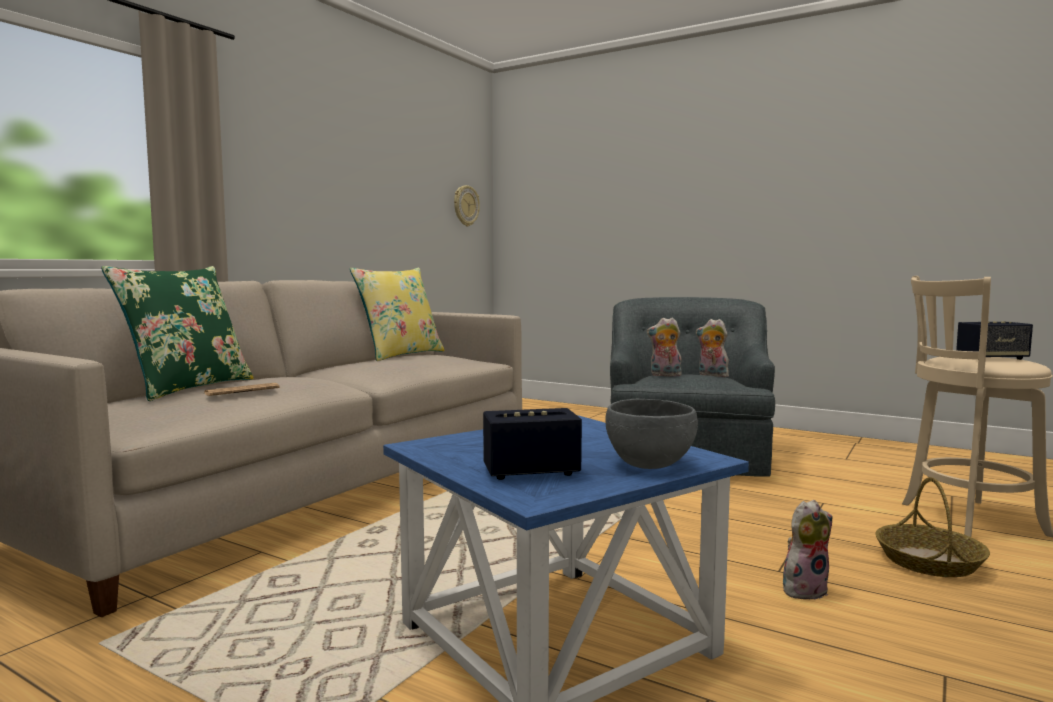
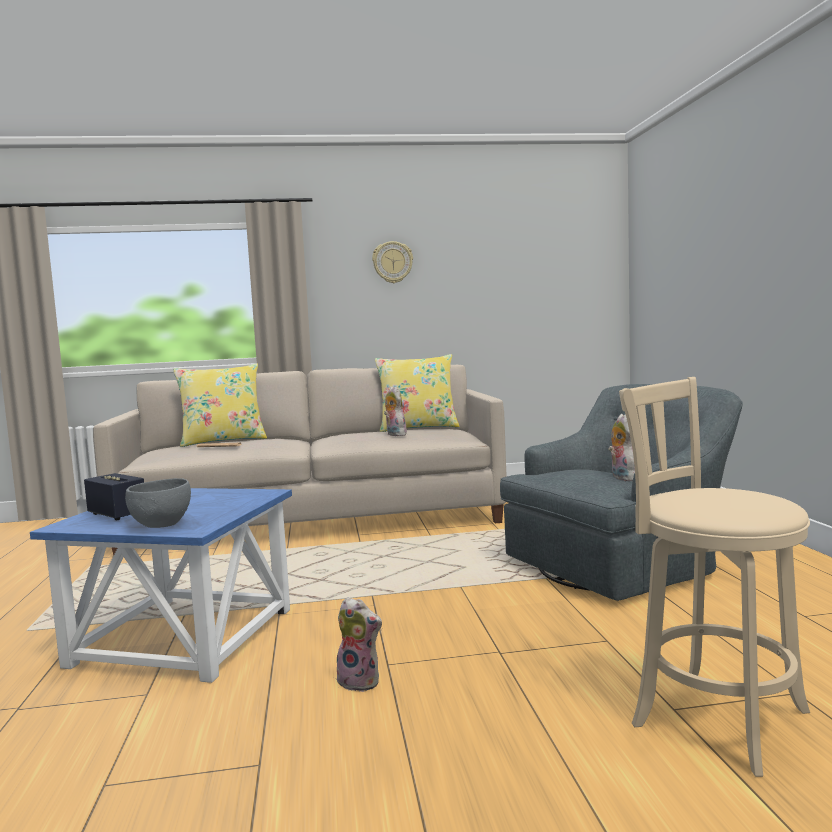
camera: 50 degrees right, 0 degrees up
(187, 388) = (223, 441): green pillow -> yellow pillow
(465, 206) = (582, 284): wall clock -> wall clock (392, 262)
(664, 375) = (570, 470): plush toy -> plush toy (394, 435)
(929, 562) = (519, 718): basket -> none
(992, 358) = (729, 499): speaker -> none

